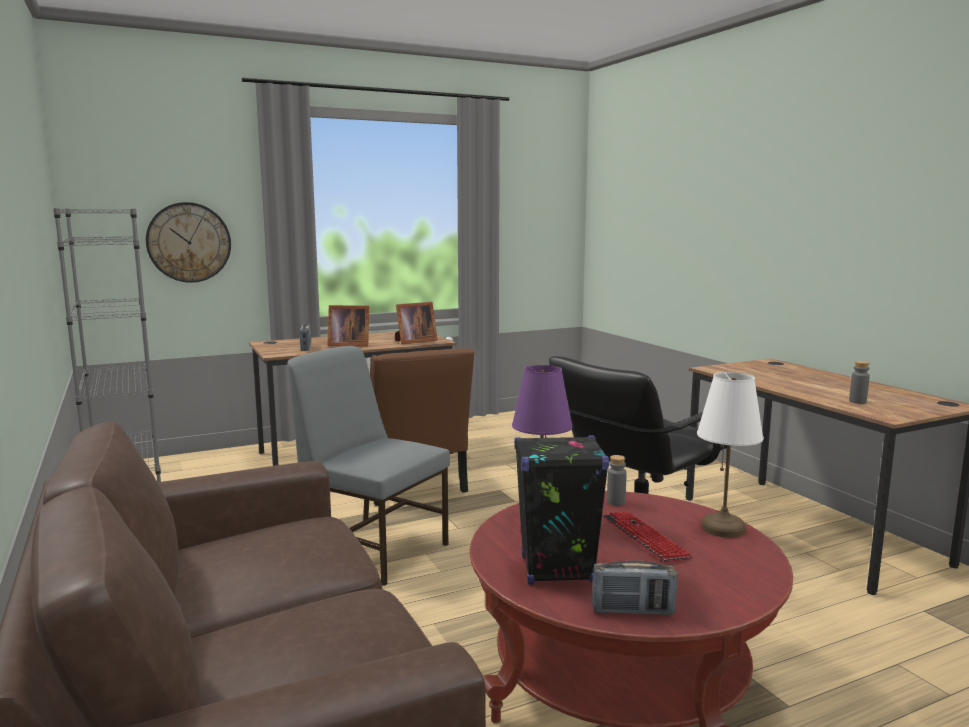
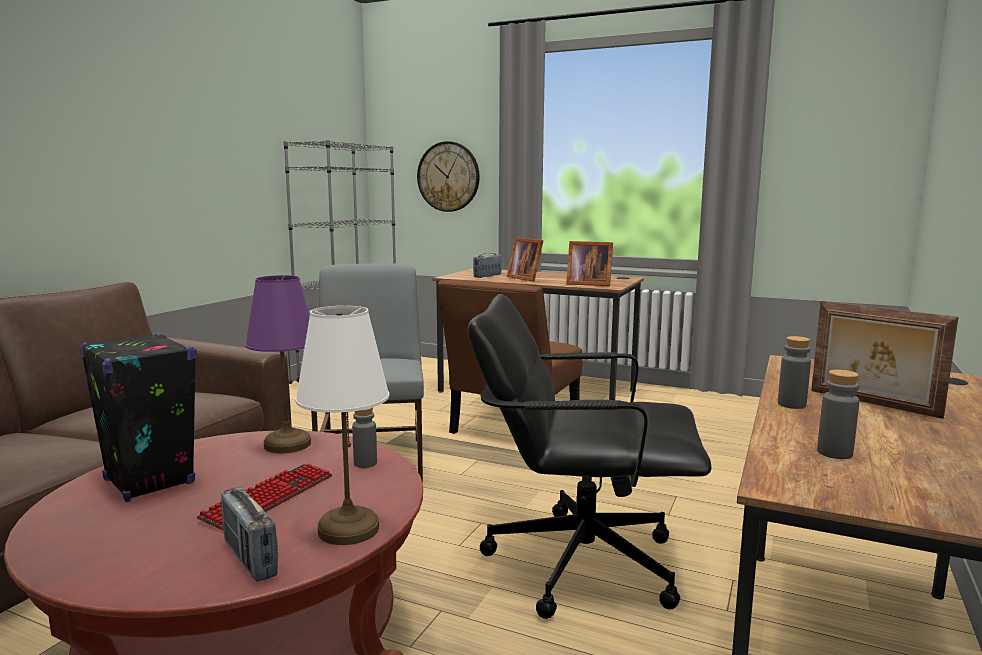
camera: 50 degrees right, 0 degrees up
(632, 611) = (63, 533): radio -> radio (250, 559)
(784, 388) = (791, 404): none -> grey bottle
(797, 380) = (872, 404): none -> picture frame

